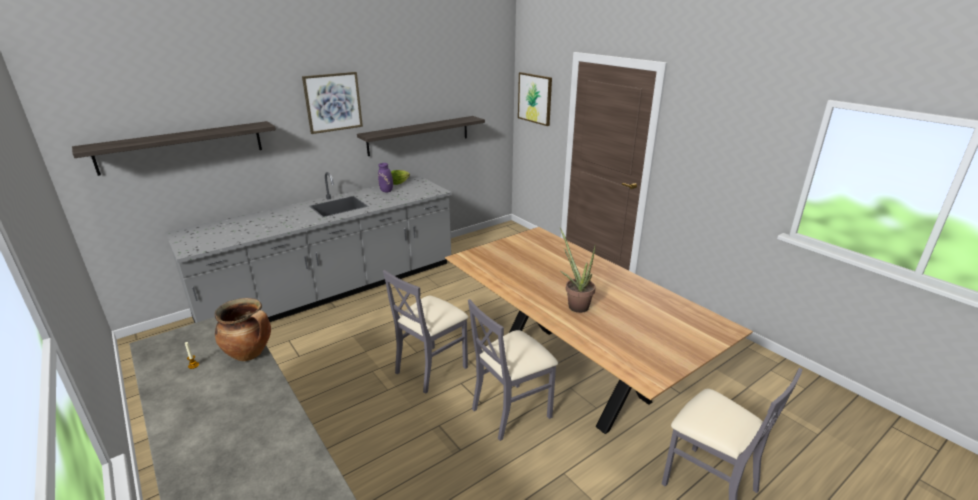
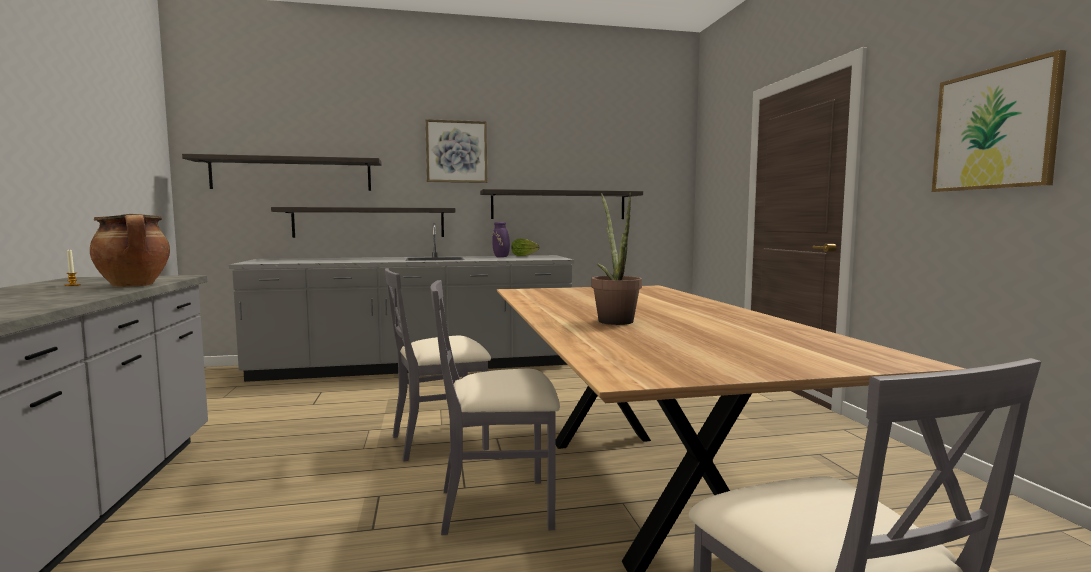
camera: 25 degrees right, 20 degrees down
(265, 178) = (369, 222): none -> shelf
(535, 98) = (715, 170): picture -> picture (994, 129)

